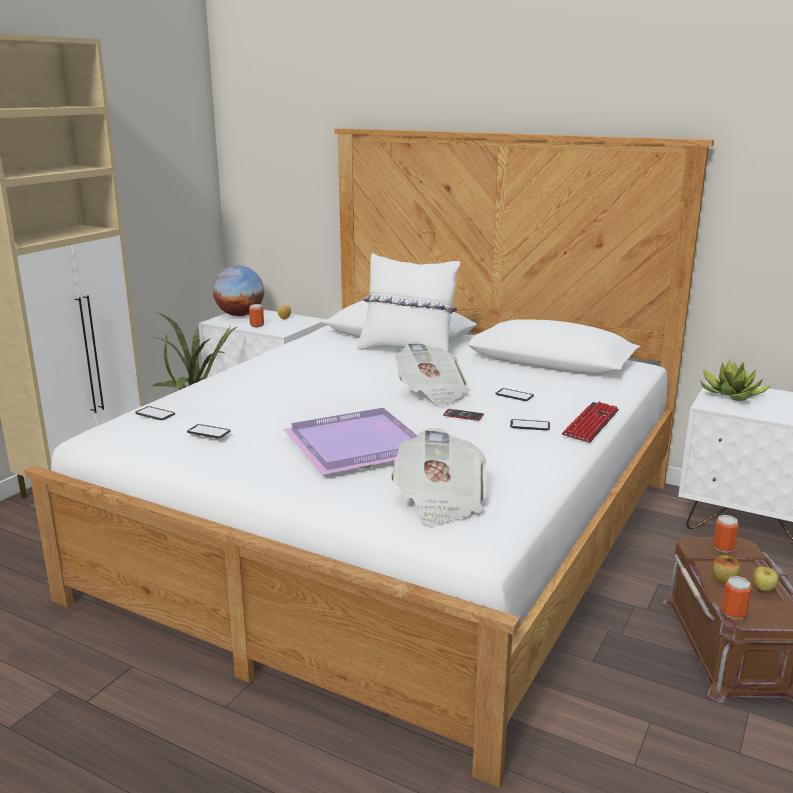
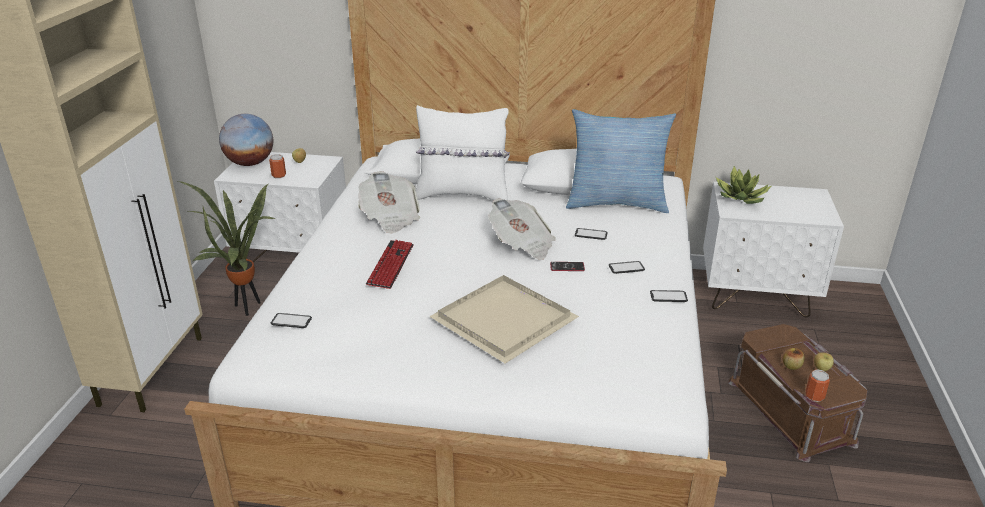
camera: 20 degrees left, 10 degrees up
(208, 432) = (362, 334): phone -> phone (668, 296)
(360, 446) = (507, 320): purple tray -> beige tray
(439, 501) = (614, 369): newspaper -> newspaper (390, 217)
(566, 376) = (616, 203): none -> pillow
(591, 423) = (670, 255): keyboard -> keyboard (390, 265)
(723, 547) = (777, 336): can -> none

